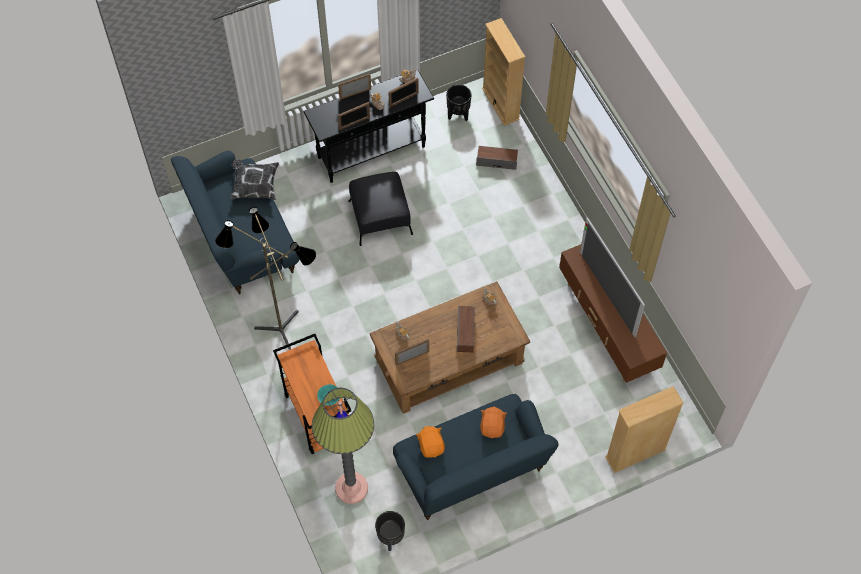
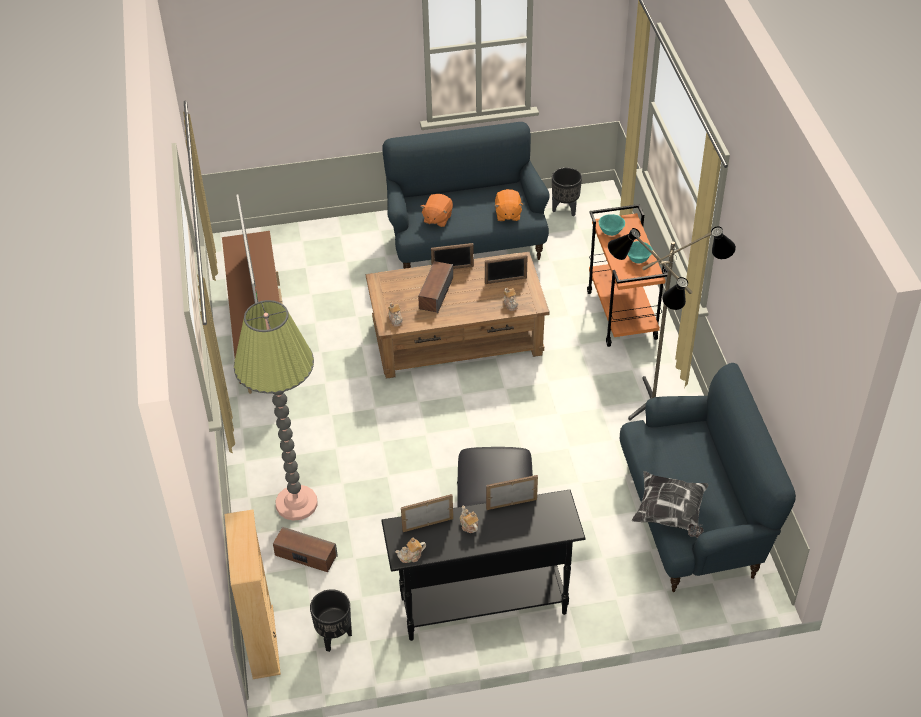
camera: 165 degrees left, 15 degrees down
(302, 372) = (637, 259): none -> turquoise bowl
(351, 488) = (596, 251): floor lamp -> floor lamp (296, 503)
(355, 93) = (499, 548): picture frame -> picture frame (452, 268)
(635, 453) = (292, 231): beige bookcase -> none

